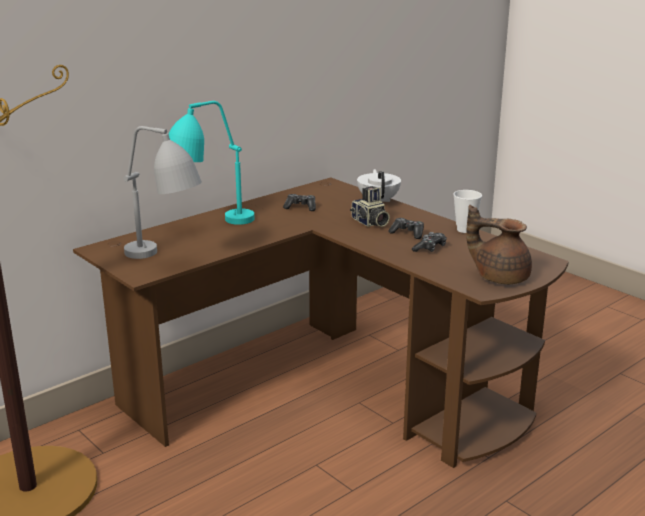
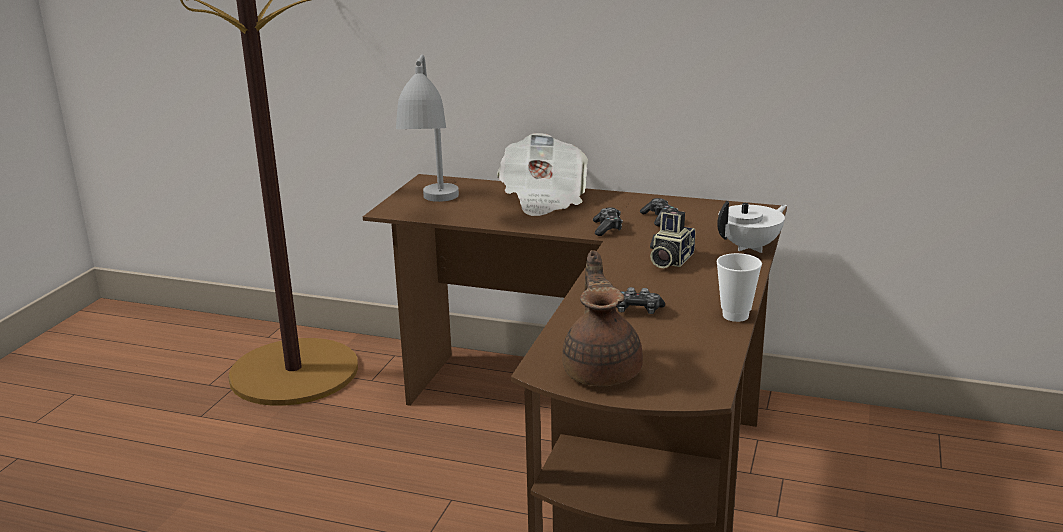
camera: 60 degrees right, 0 degrees up
(210, 226) = (543, 199): turquoise table lamp -> newspaper
(407, 233) = (667, 287): game controller -> game controller (607, 228)

